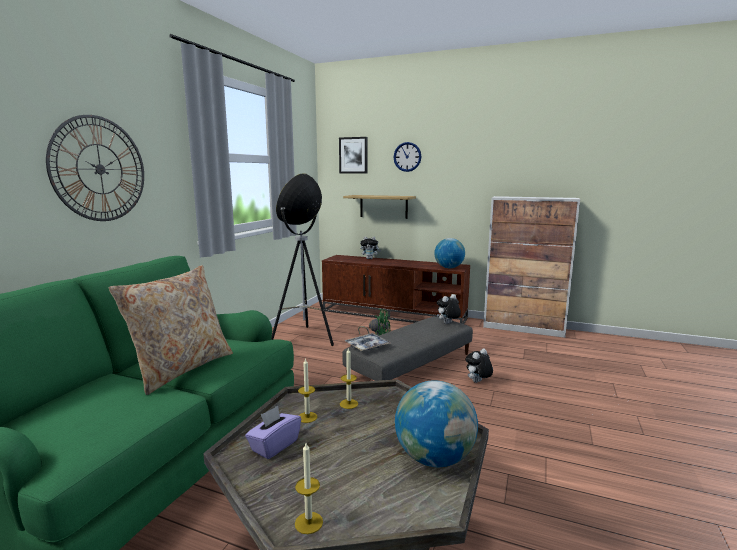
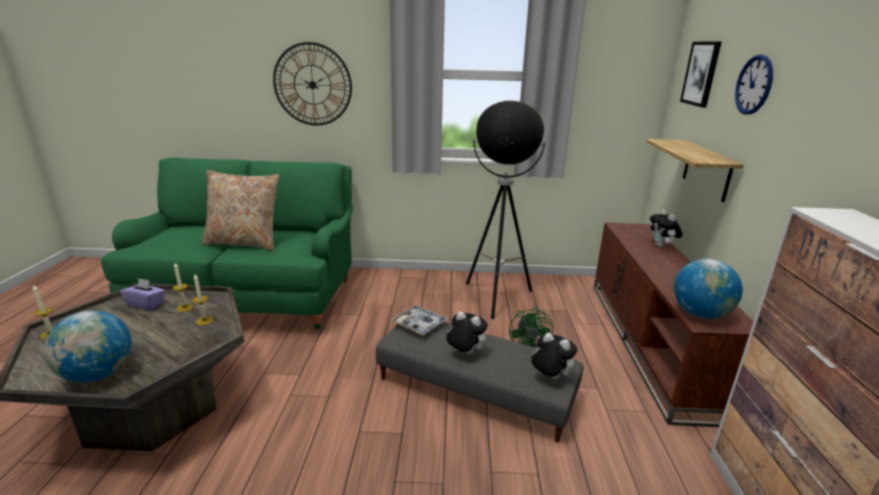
camera: 70 degrees right, 10 degrees up
(478, 382) = (461, 462): plush toy -> plush toy (464, 353)

